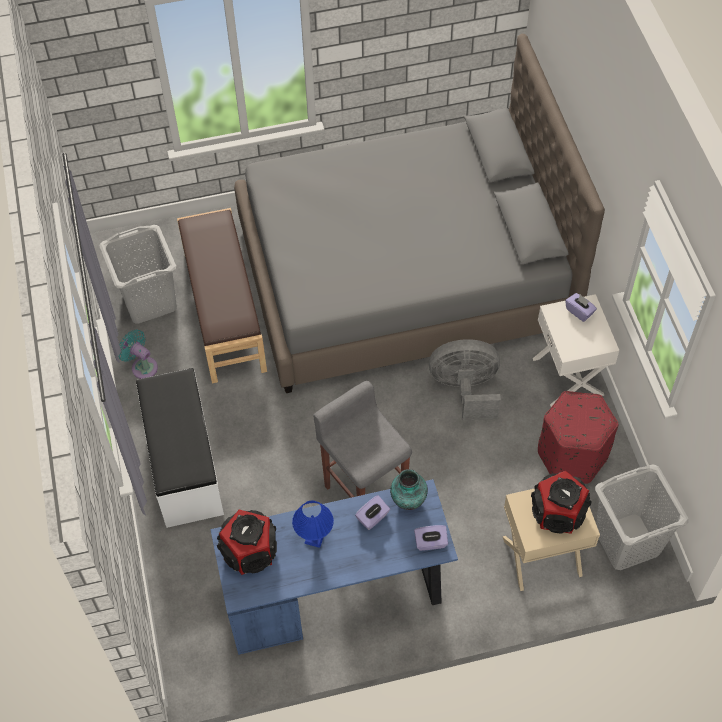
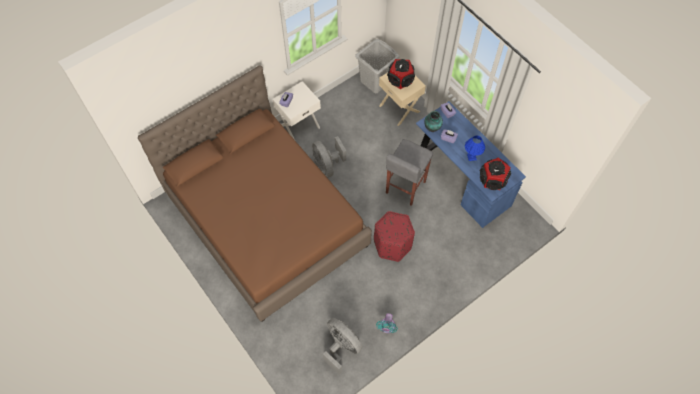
camera: 115 degrees left, 5 degrees up
(149, 300) = (341, 347): grey laundry basket -> grey fan
(183, 464) = (433, 275): white bench -> none
(225, 311) = (330, 300): brown bench -> none
(404, 275) = (266, 219): grey bed -> brown bed
(572, 456) = (343, 112): red ottoman -> red ottoman (392, 244)

